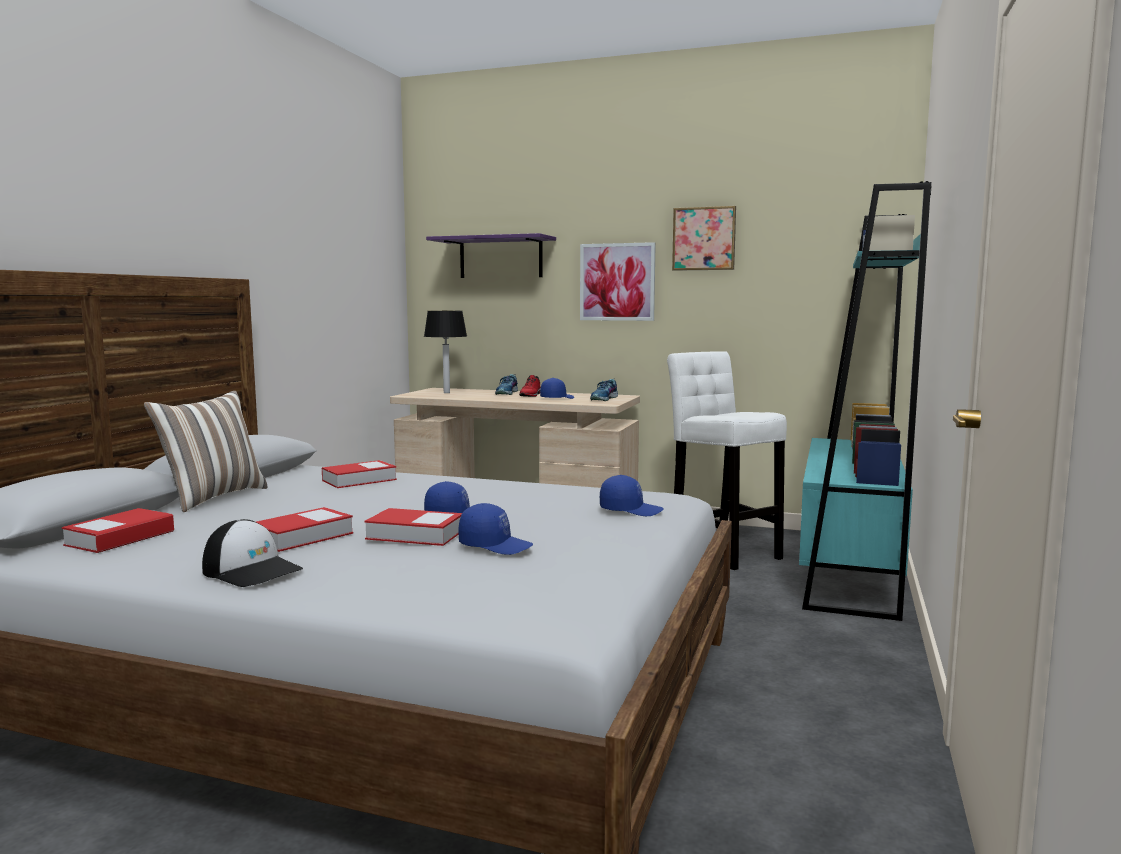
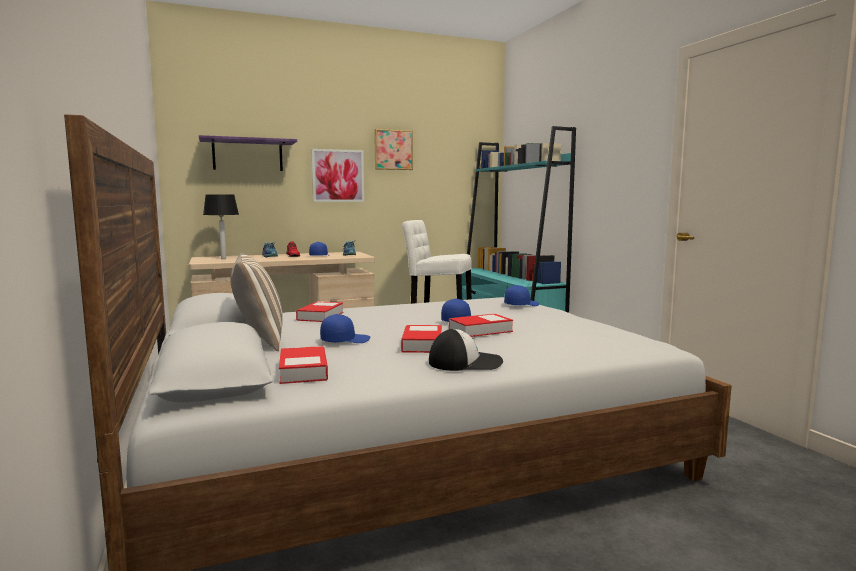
camera: 40 degrees left, 0 degrees up
(495, 545) = (535, 326): blue cap -> blue cap (345, 340)

